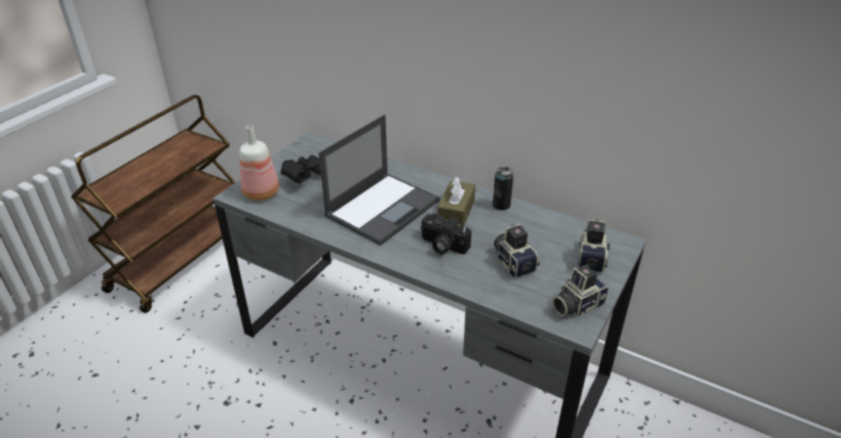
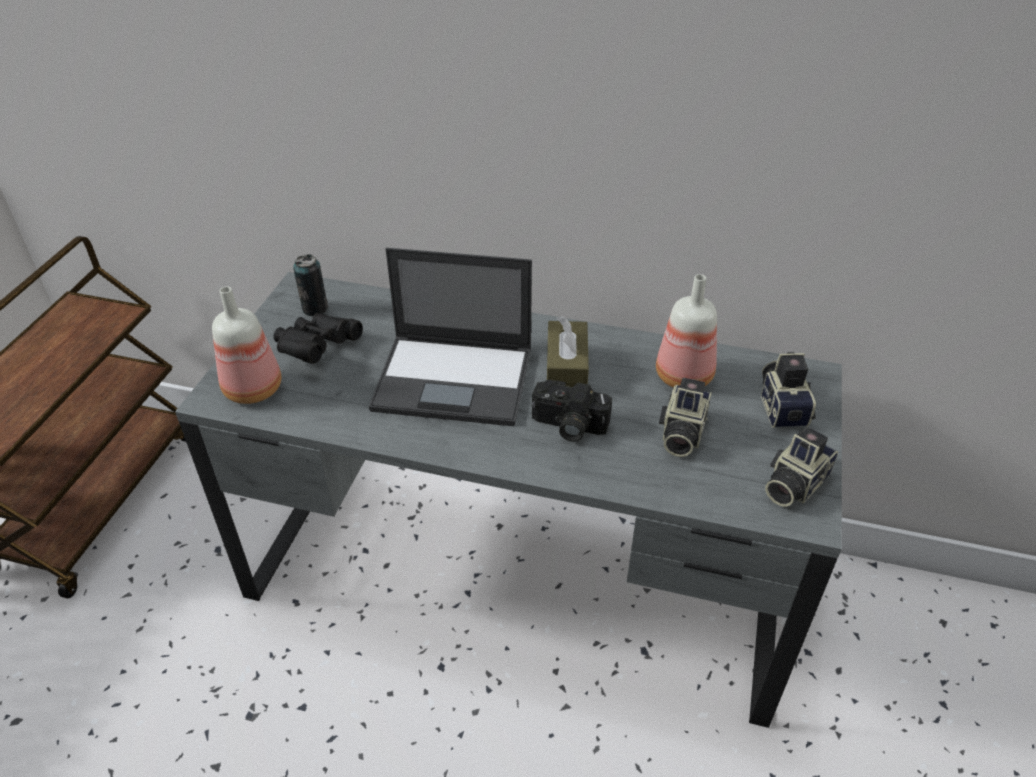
camera: 15 degrees left, 5 degrees up
(383, 207) = (455, 379): laptop -> laptop turned 75 degrees clockwise
(501, 205) = (626, 345): can -> can (315, 308)
(514, 262) = (680, 434): camera -> camera turned 120 degrees counterclockwise
(533, 230) = (685, 377): none -> bottle

